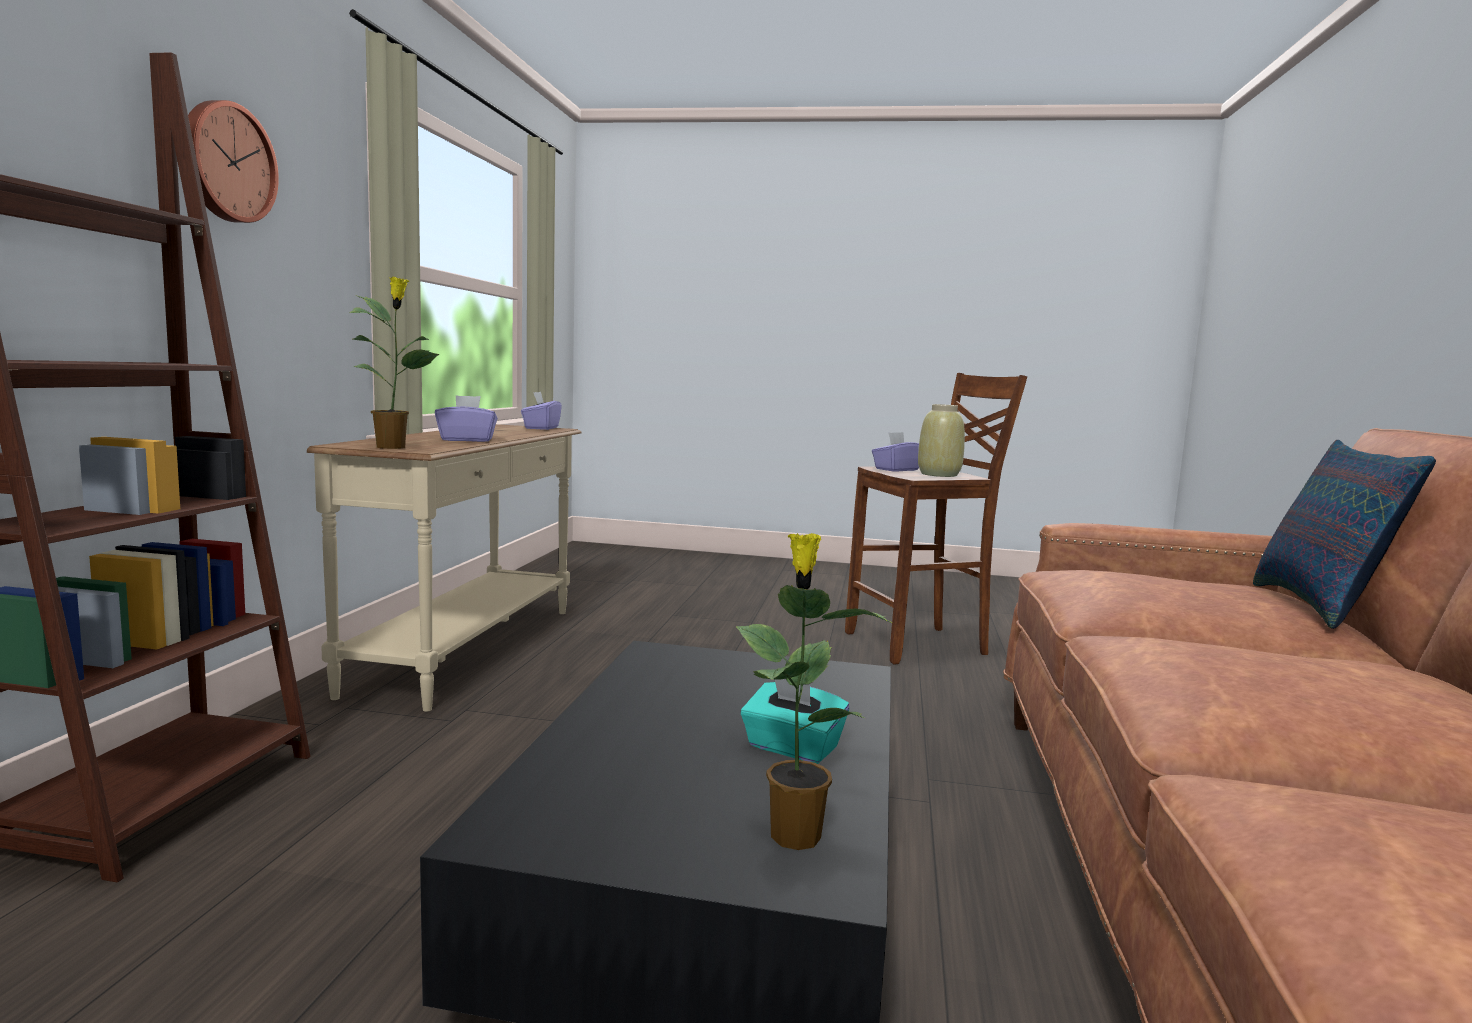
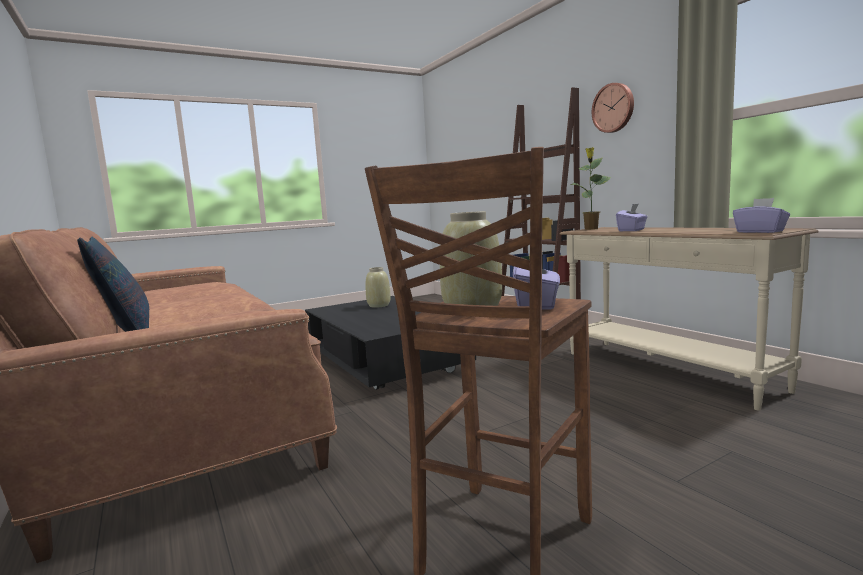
camera: 140 degrees right, 0 degrees up
(637, 787) = (378, 305): none -> beige vase
(792, 748) = (358, 316): turquoise tissue box -> none
(793, 834) = (335, 310): potted plant -> none

